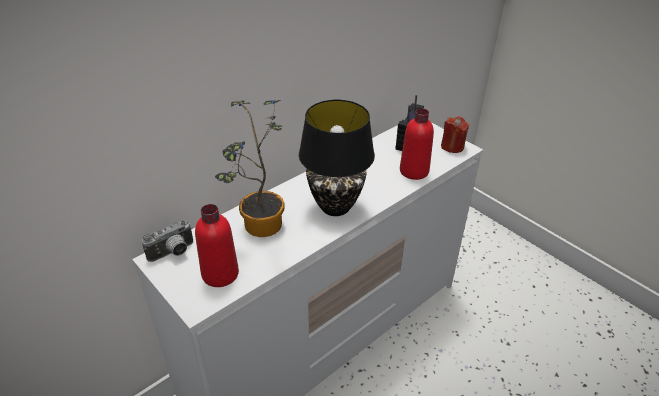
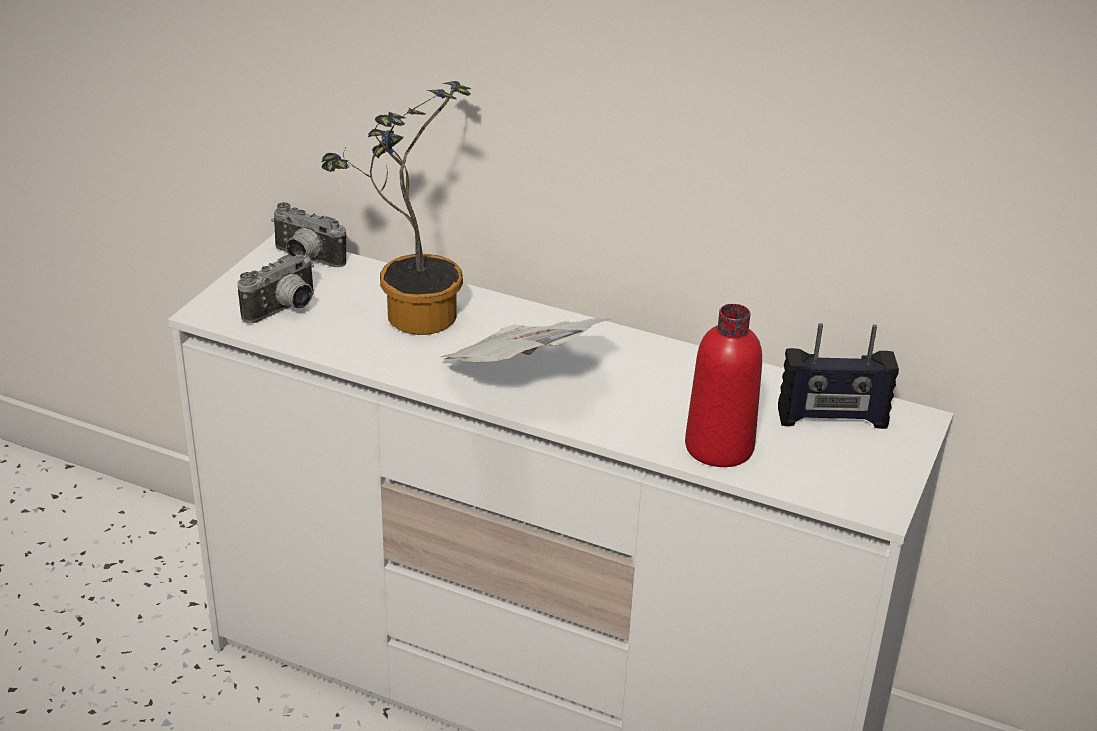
camera: 65 degrees right, 5 degrees down
(220, 274) = (285, 311): red bottle -> camera
(334, 207) = (522, 376): black table lamp -> newspaper
(452, 146) = (867, 485): red candle -> none

